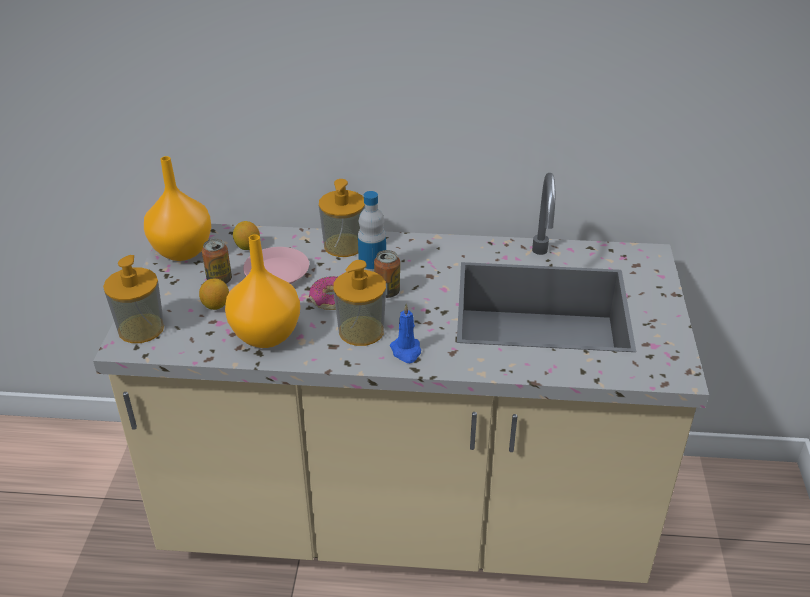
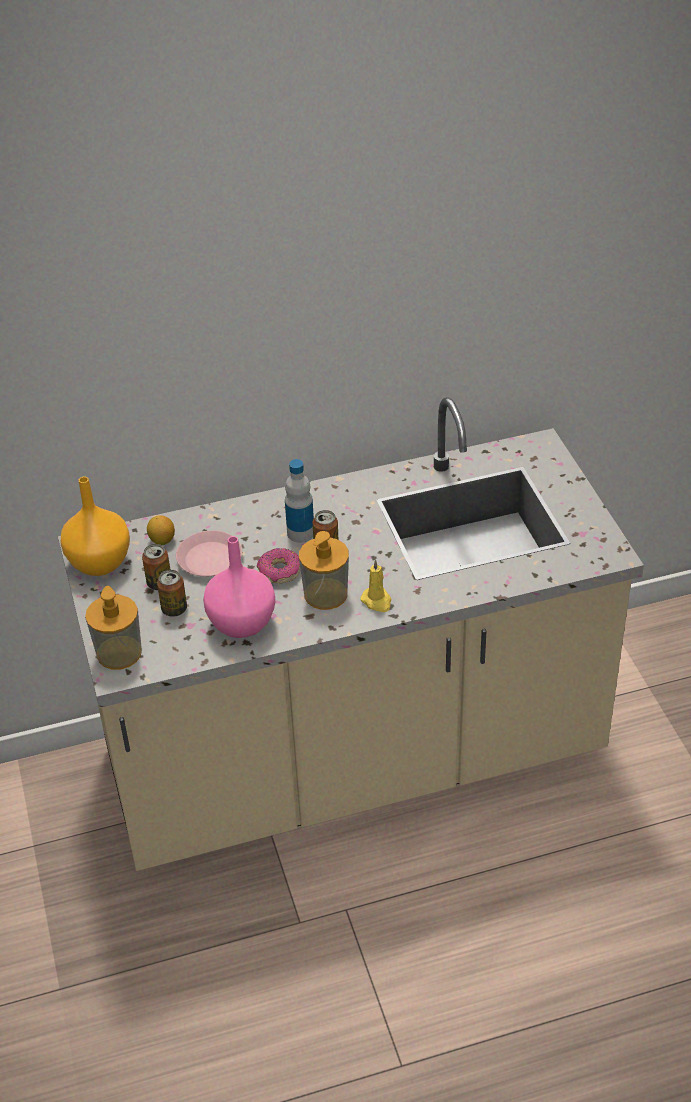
camera: 20 degrees left, 5 degrees up
(216, 305) = (174, 609): lemon -> can
(265, 334) = (241, 623): orange vase -> pink vase
(344, 245) = (256, 512): soap dispenser -> none
(406, 351) = (377, 601): blue candle -> yellow candle

